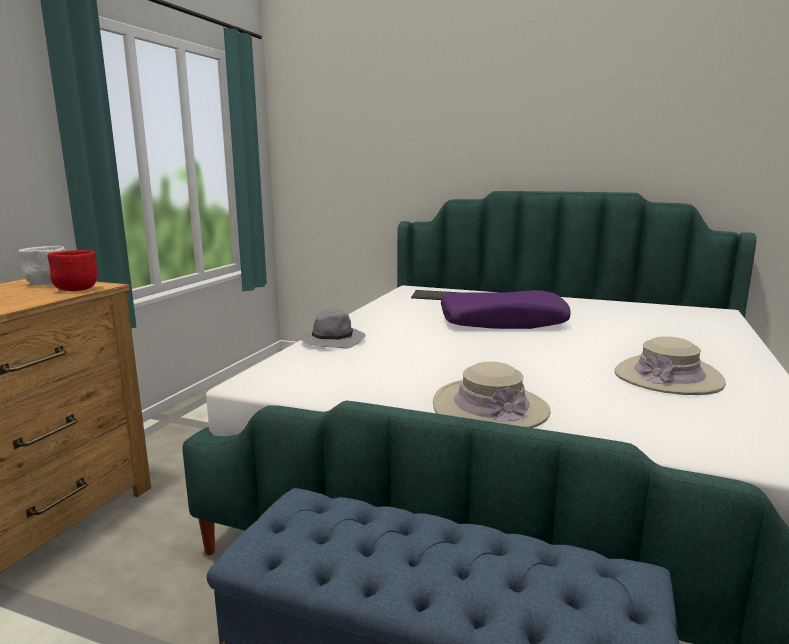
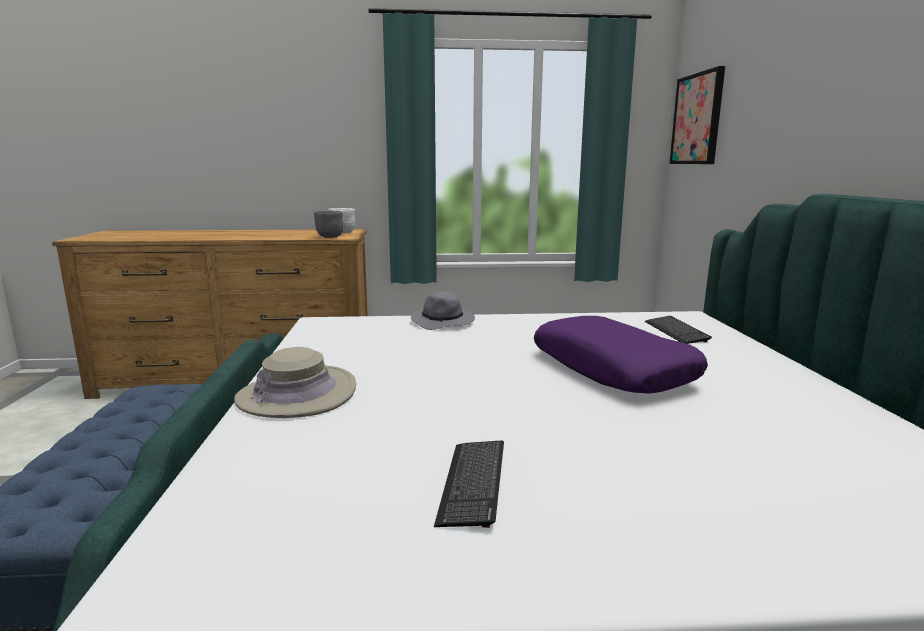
camera: 65 degrees right, 0 degrees up
(77, 290) = (329, 237): red bowl -> grey bowl
(319, 135) = (697, 119): none -> picture
(668, 377) = (473, 483): beige hat -> keyboard

